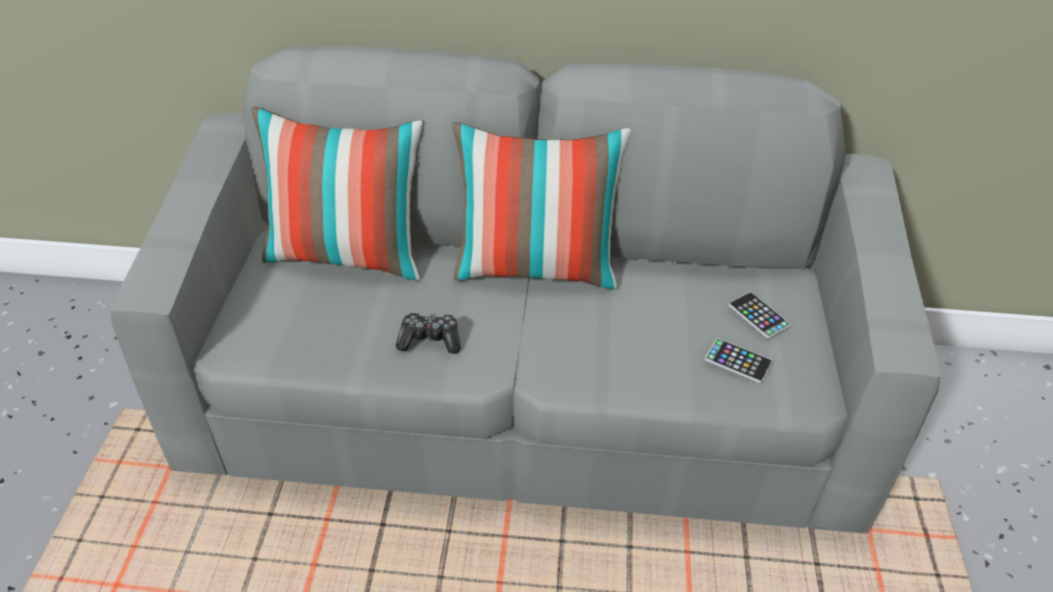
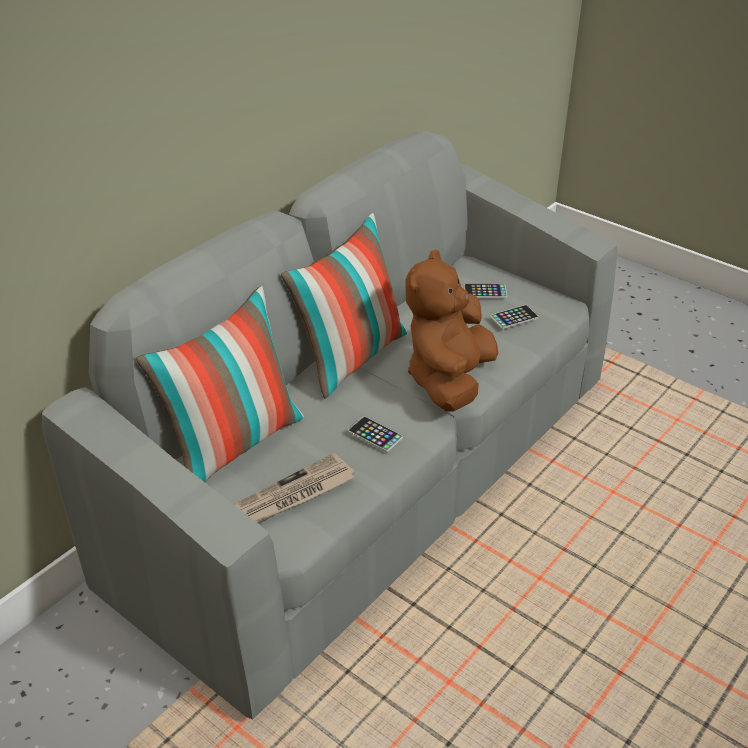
camera: 55 degrees left, 5 degrees down
(303, 325) = (295, 494): none -> newspaper
(430, 340) = (375, 435): game controller -> phone
(569, 357) = (449, 380): none -> brown plush toy

